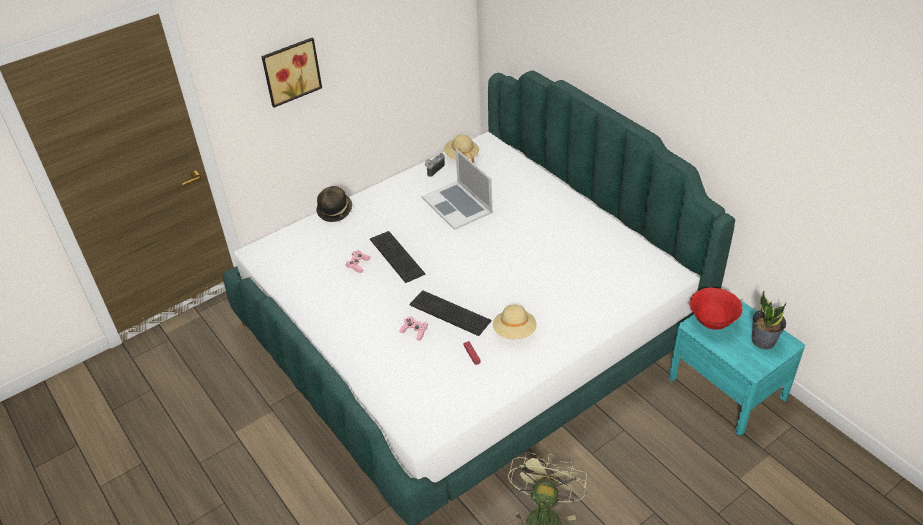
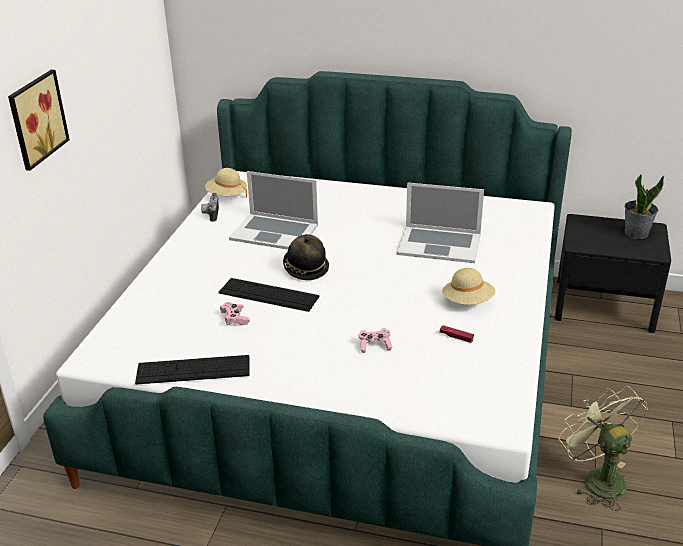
camera: 40 degrees left, 10 degrees down
(335, 211) = (143, 286): hat -> hat (305, 269)
(450, 313) = (387, 315): keyboard -> keyboard (193, 370)
(556, 272) = (439, 244): none -> laptop
(712, 322) = (586, 237): red bowl -> none
(727, 388) = (604, 305): turquoise nightstand -> black nightstand

